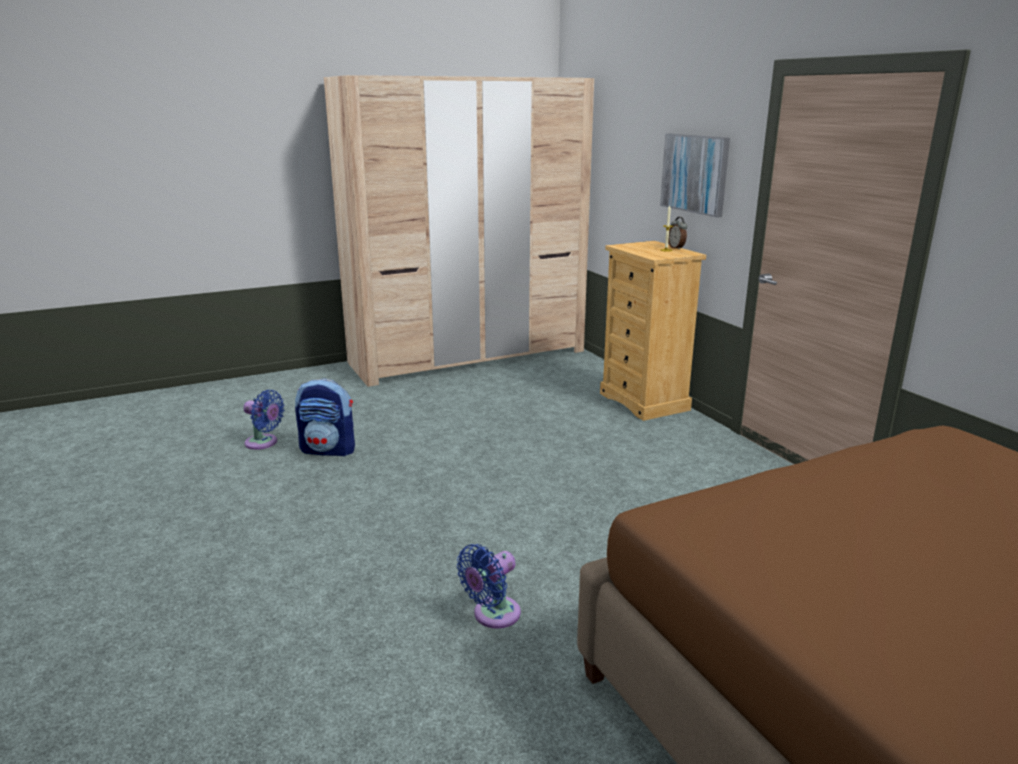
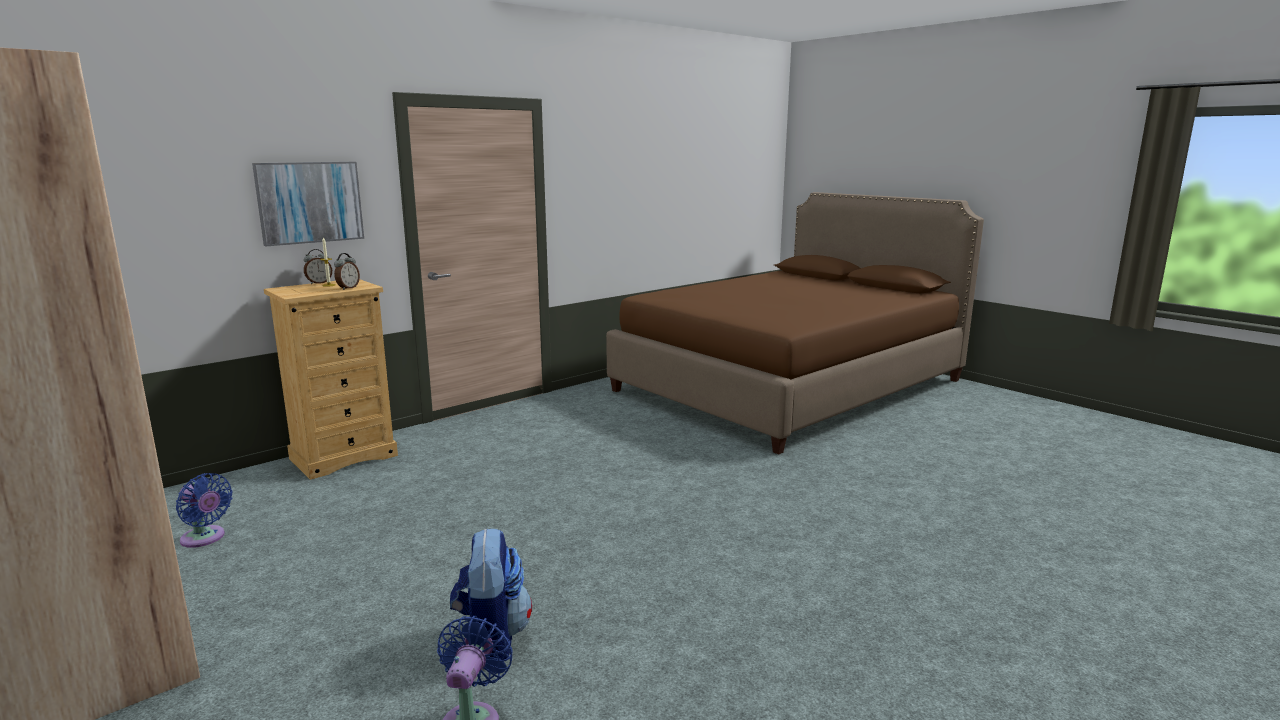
camera: 105 degrees left, 5 degrees down
(492, 615) = (750, 484): blue fan -> blue fan (205, 538)
(648, 254) = (348, 288): none -> alarm clock

